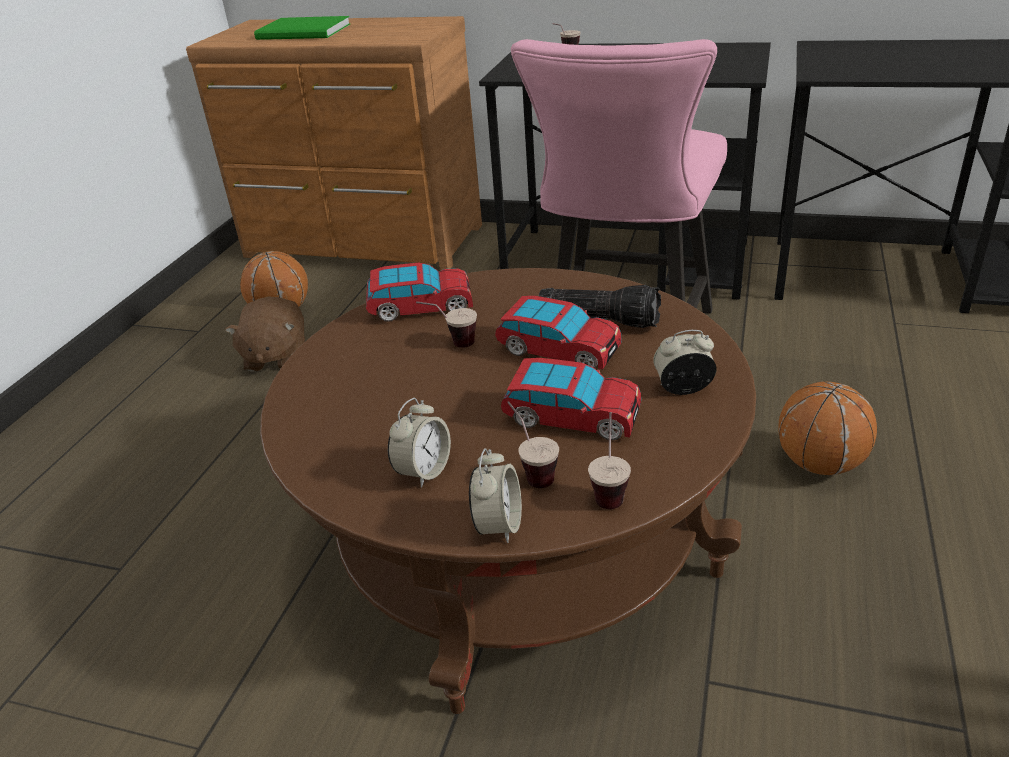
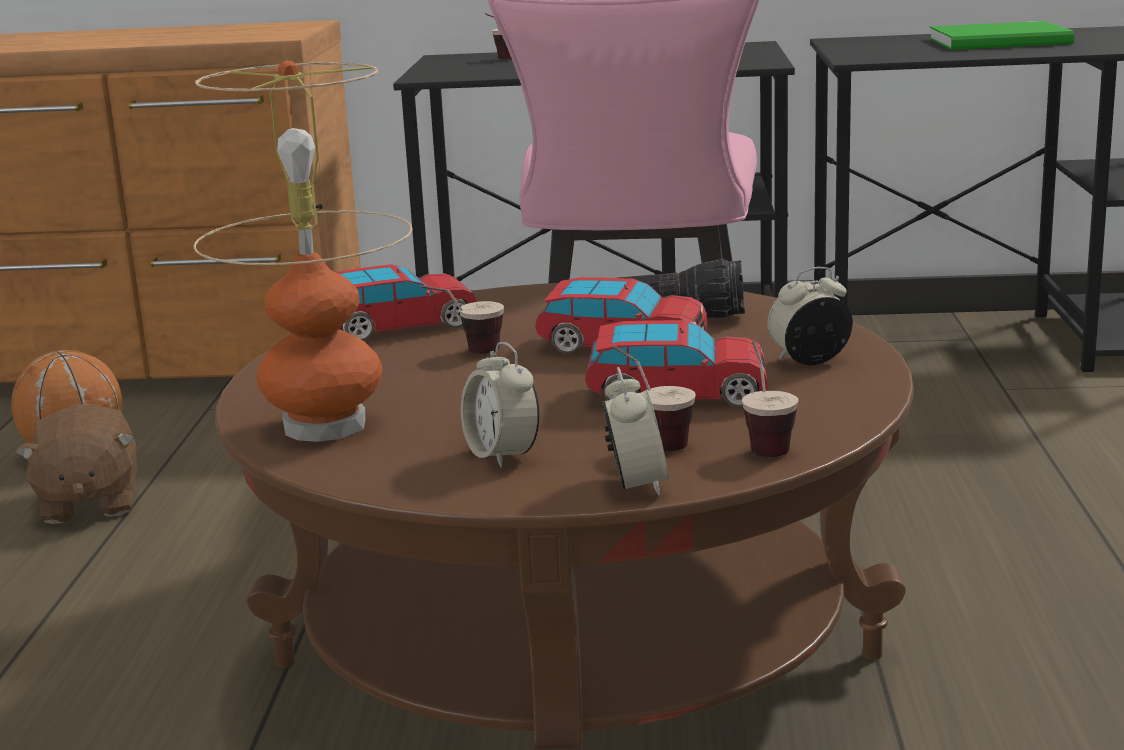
camera: 15 degrees left, 15 degrees down
(305, 32) = (102, 38): green book -> green book (1004, 41)
(327, 416) = (326, 426): none -> table lamp
(423, 471) = (502, 455): alarm clock -> alarm clock turned 135 degrees clockwise
(820, 464) = (965, 533): basketball -> none

